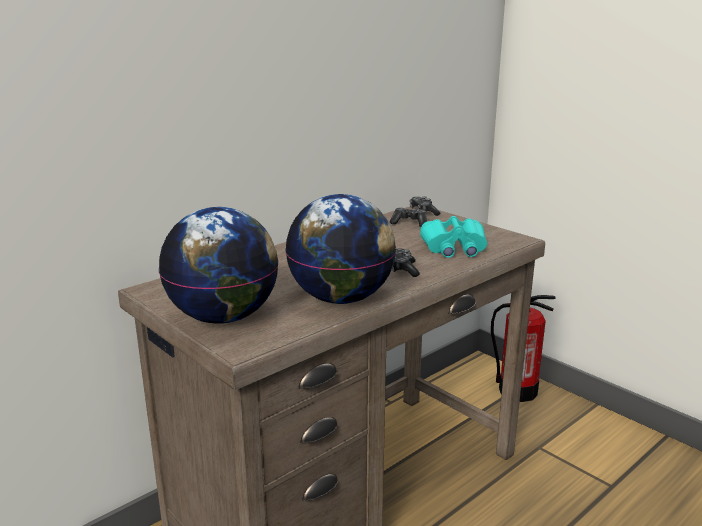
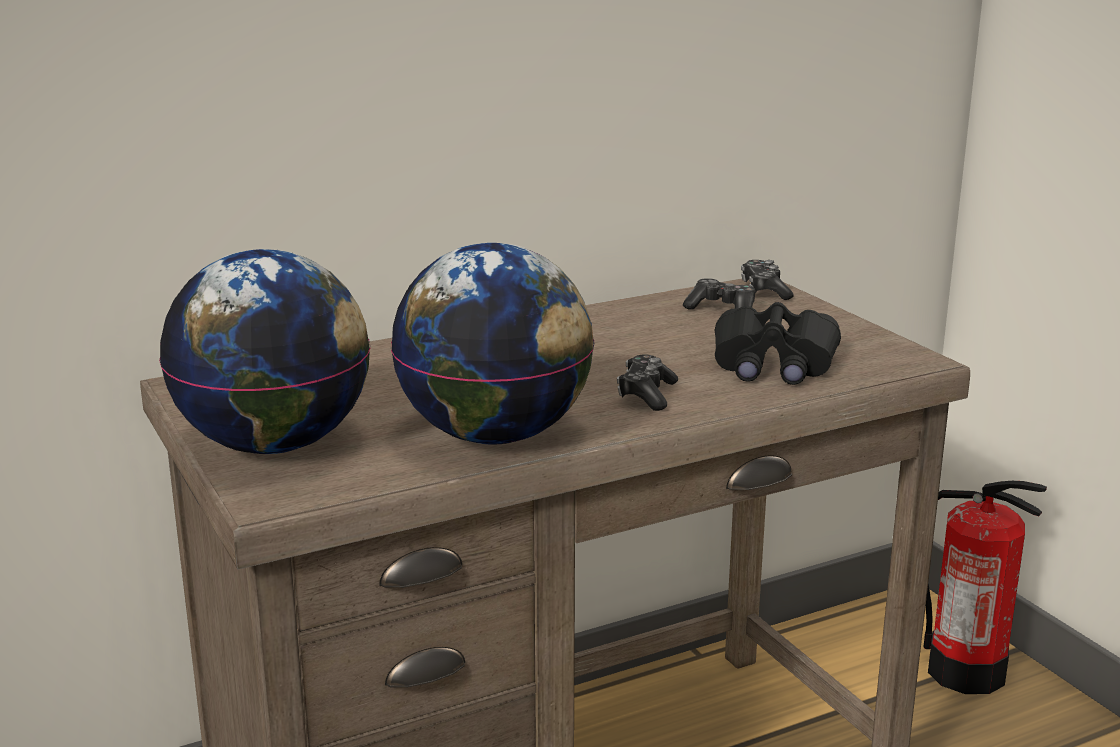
camera: 15 degrees right, 0 degrees up
(454, 248) = (773, 364): turquoise binoculars -> black binoculars

